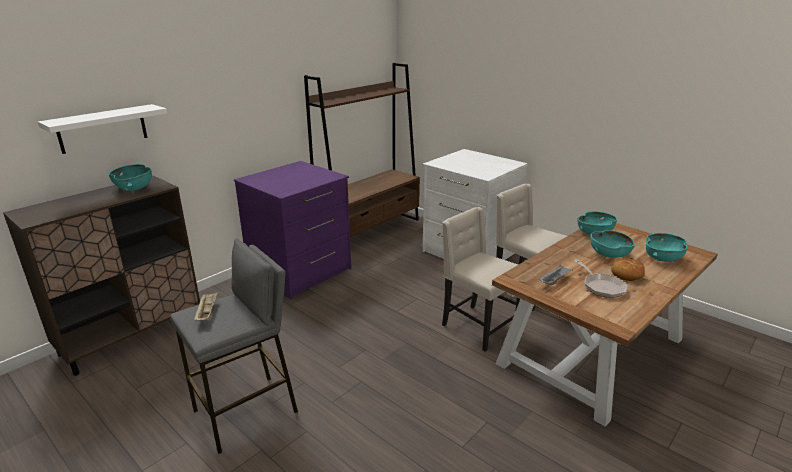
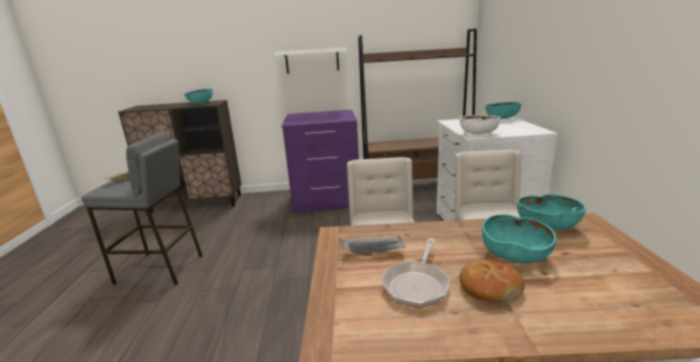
camera: 45 degrees right, 5 degrees down
(102, 128) = (195, 63): white shelf -> white shelf (312, 60)
(484, 173) = (478, 134): none -> white bowl
(662, 258) = (610, 296): turquoise bowl -> turquoise bowl (502, 118)

